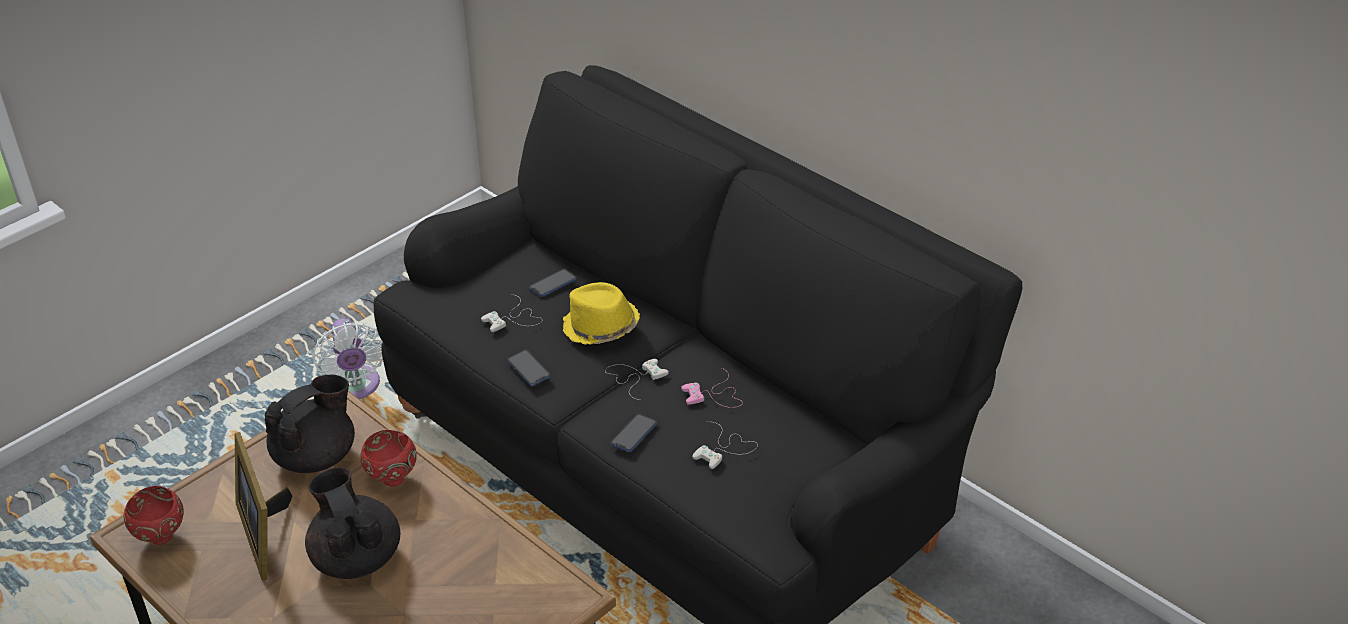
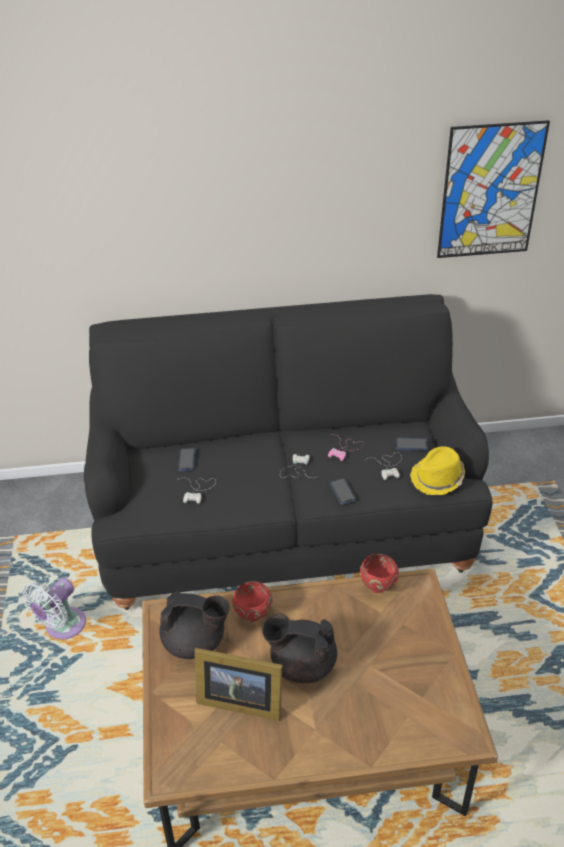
camera: 50 degrees left, 0 degrees up
(161, 538) = (188, 760): red bowl -> red bowl (378, 588)
(316, 456) = (195, 642): black teapot -> black teapot turned 105 degrees clockwise
(355, 388) = (62, 627): white fan -> white fan turned 105 degrees clockwise
(528, 369) = (246, 505): phone -> phone (411, 444)
(600, 327) = (245, 461): yellow hat -> yellow hat (438, 478)
(1129, 149) = (490, 191): none -> picture

